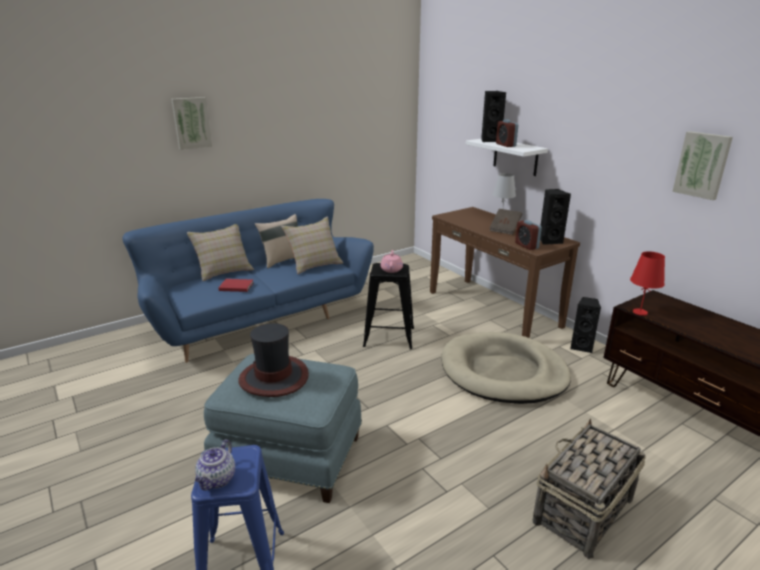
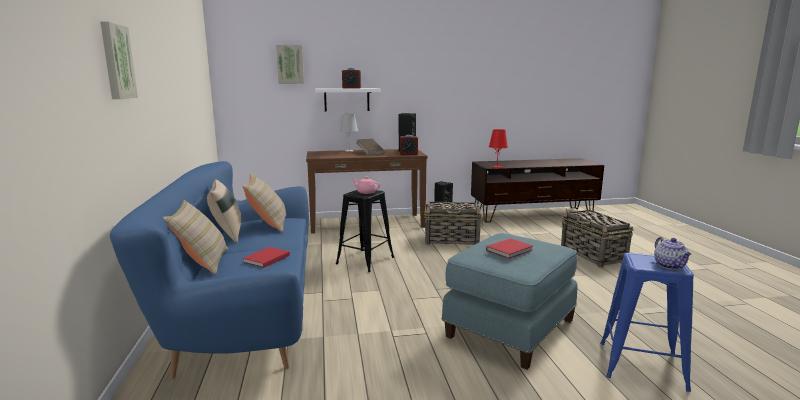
camera: 65 degrees left, 10 degrees down
(217, 480) = (670, 266): teapot -> teapot turned 45 degrees clockwise
(274, 378) = (510, 250): hat -> red book
(490, 140) = (328, 88): black speaker -> none
(503, 372) = (452, 240): beige dog bed -> basket
(702, 165) = (483, 81): picture -> picture (290, 64)

